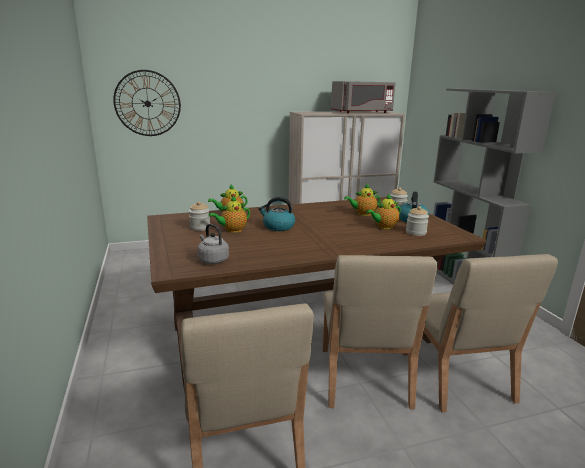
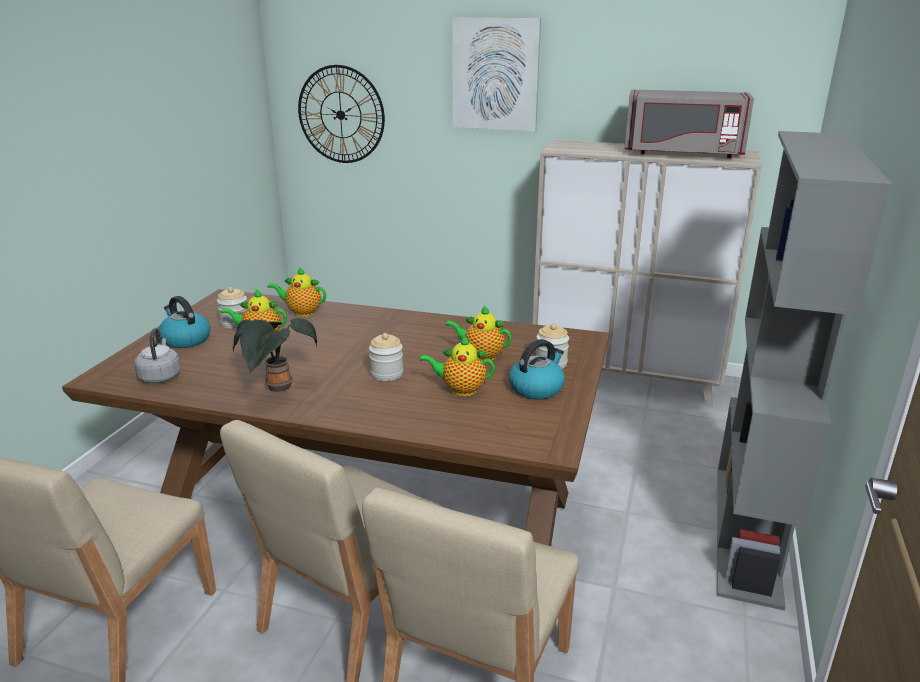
camera: 35 degrees right, 5 degrees up
(252, 75) = (495, 74): none -> picture
(278, 227) = (321, 347): kettle -> kettle (185, 340)
(298, 248) = (278, 389): none -> potted plant
(416, 232) = (488, 415): jar -> jar (387, 374)

